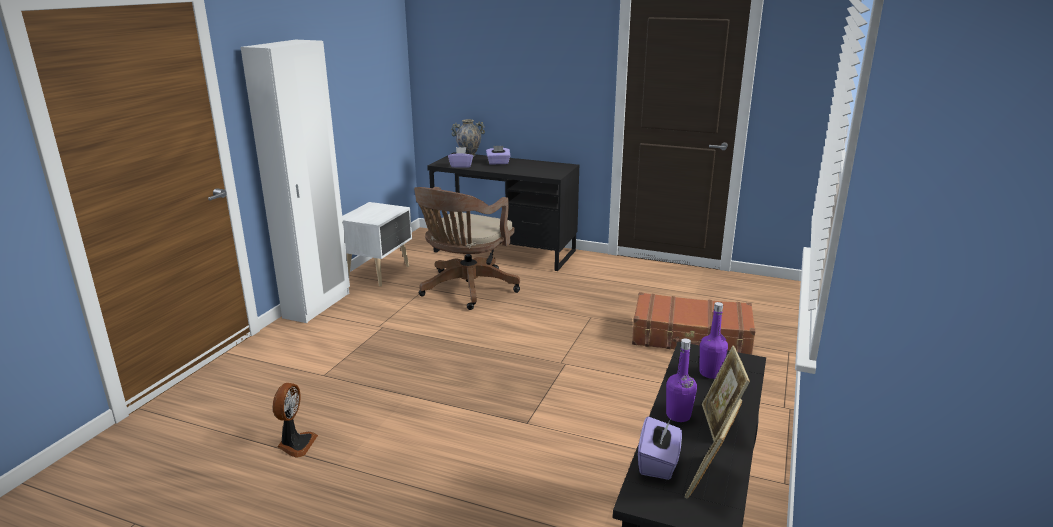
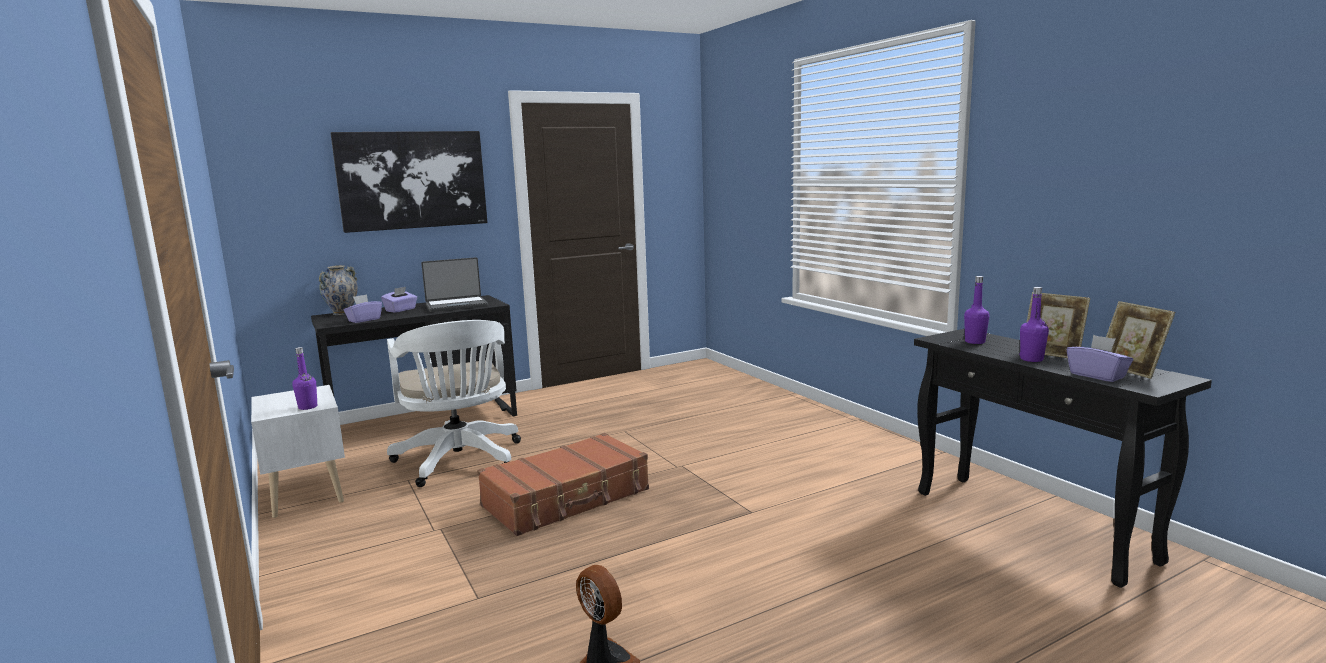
camera: 50 degrees left, 10 degrees down
(318, 305) = (293, 554): white wardrobe -> none
(369, 219) = (308, 407): none -> purple bottle
(466, 290) = (460, 462): brown office chair -> white office chair
(531, 59) = (412, 180): none -> picture
(533, 169) = (456, 305): none -> laptop
(691, 338) = (721, 412): brown suitcase -> brown suitcase (567, 498)

